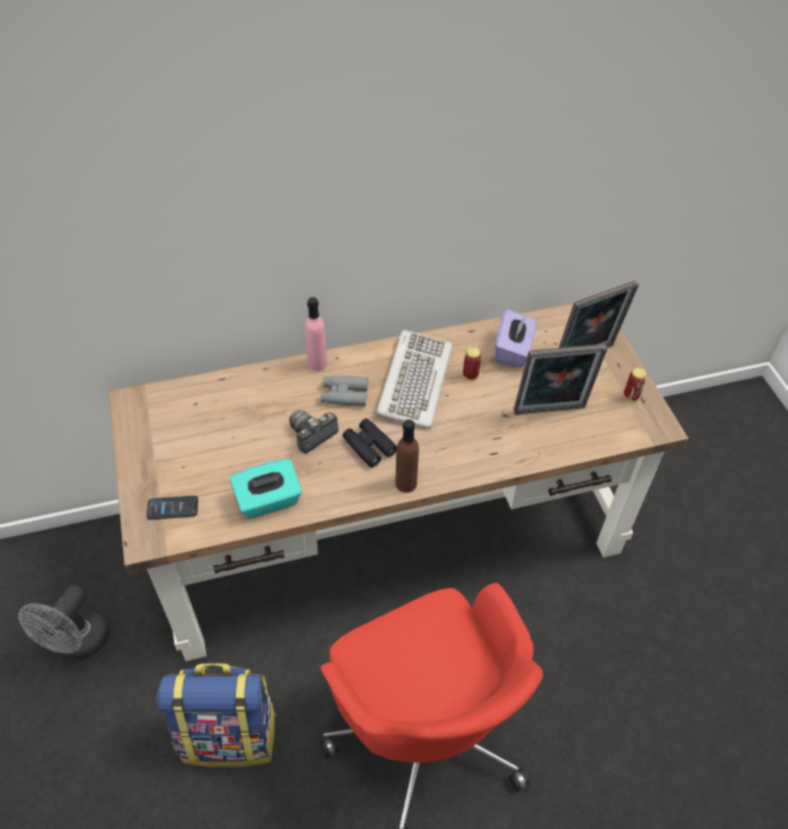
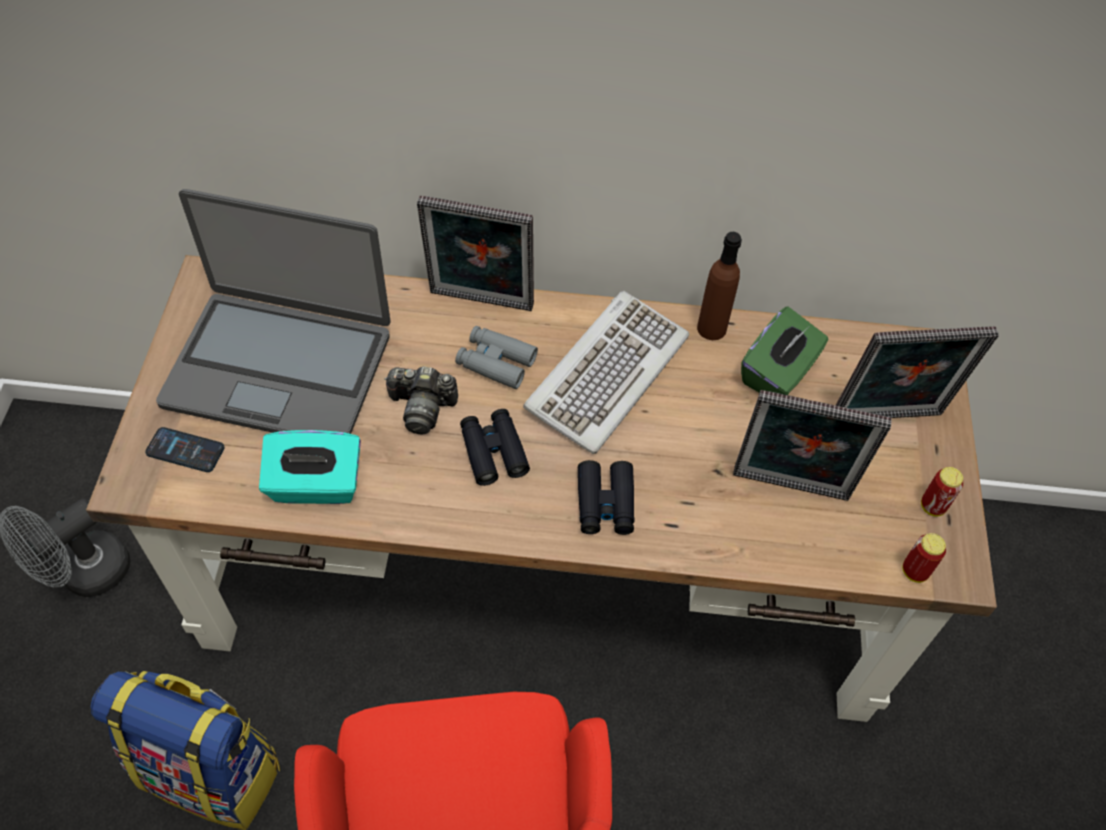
camera: 20 degrees right, 5 degrees up
(208, 439) = (279, 367): none -> laptop
(312, 435) = (422, 408): camera -> camera turned 150 degrees counterclockwise
(317, 364) = (480, 304): pink bottle -> picture frame
(406, 483) = (519, 526): brown bottle -> brown bottle (711, 328)
(450, 454) = (605, 503): none -> black binoculars
(470, 375) = (694, 392): can -> can (914, 571)
(513, 350) = (778, 373): purple tissue box -> green tissue box

